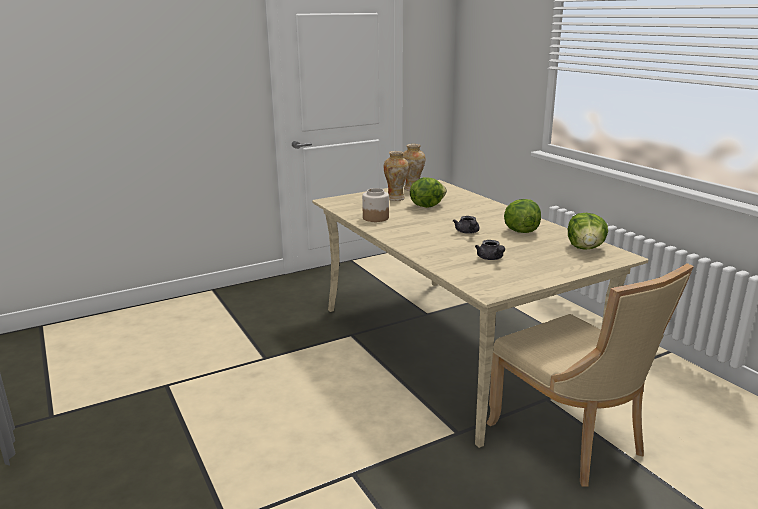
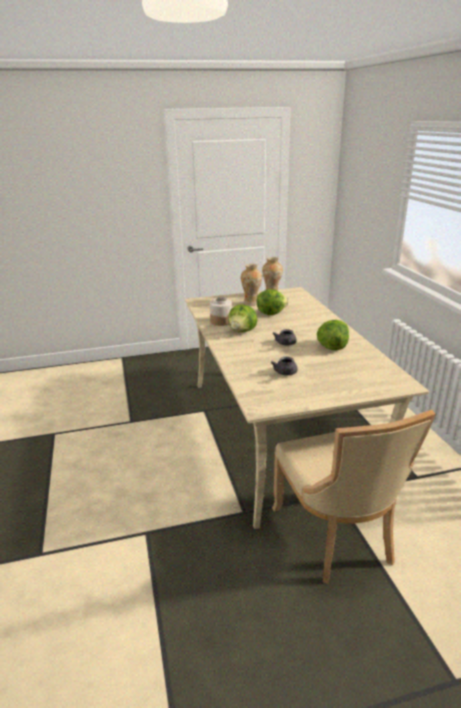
camera: 15 degrees right, 5 degrees up
(585, 248) = (377, 372): lettuce -> lettuce (242, 331)

